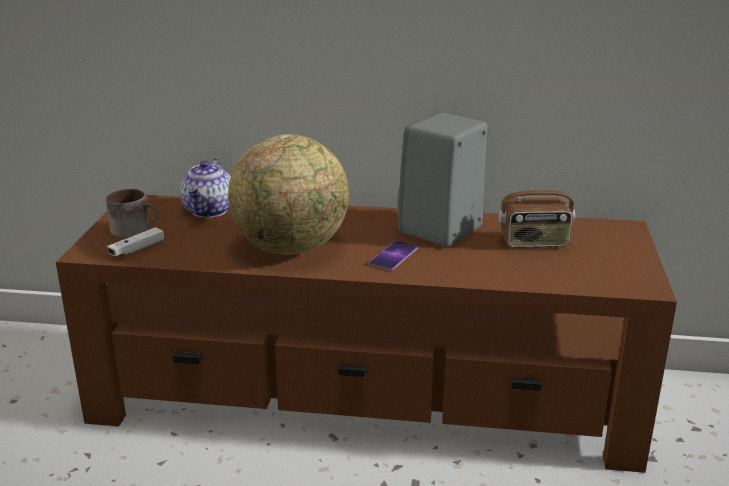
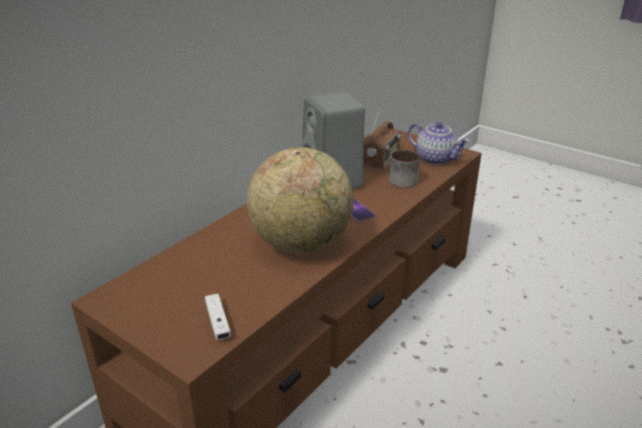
camera: 60 degrees left, 5 degrees up
(135, 229) = (172, 314): mug -> mug (404, 179)
(210, 211) = (182, 263): teapot -> teapot (435, 159)

